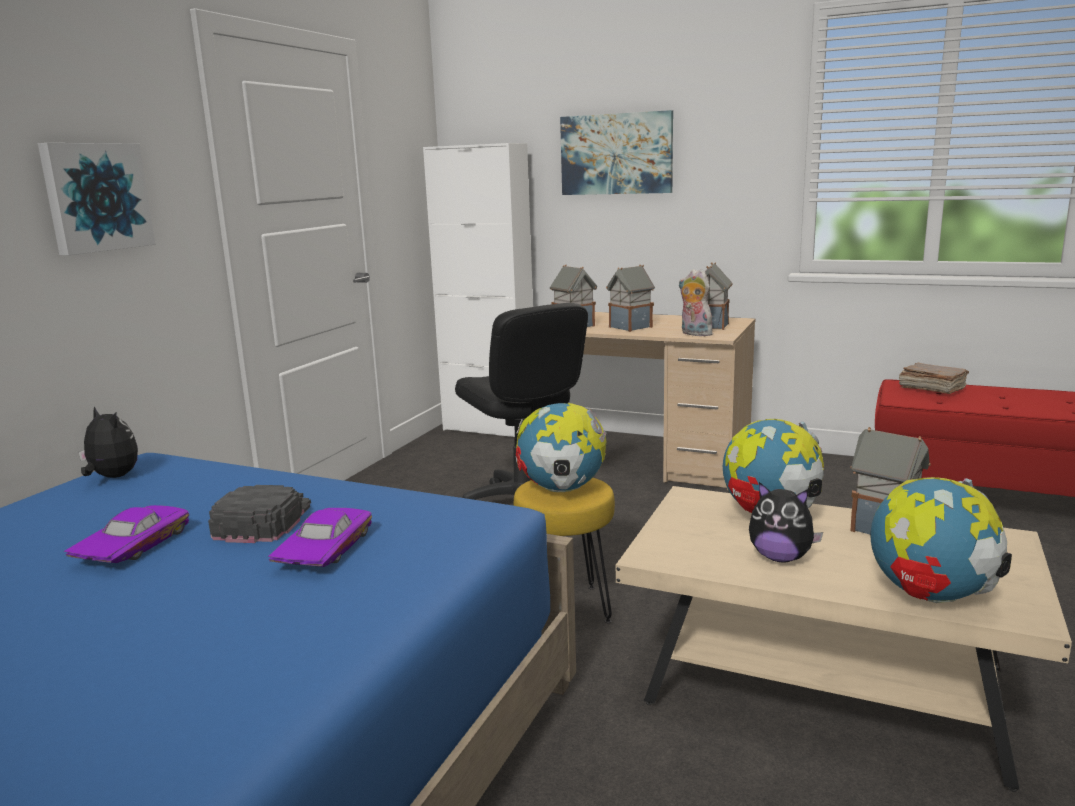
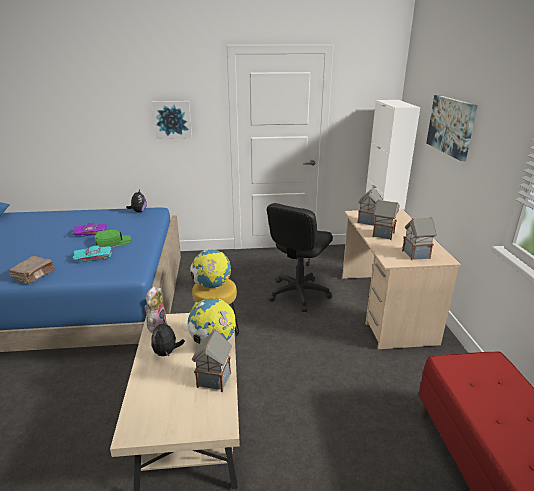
camera: 60 degrees right, 10 degrees up
(263, 520) = (113, 242): black cap -> green cap
(322, 550) = (93, 257): purple toy car -> turquoise toy car
(694, 334) = (387, 254): plush toy -> plush toy (156, 325)
(930, 596) = (143, 400): globe -> none
(931, 389) = (499, 376): brown book -> brown book (34, 275)

